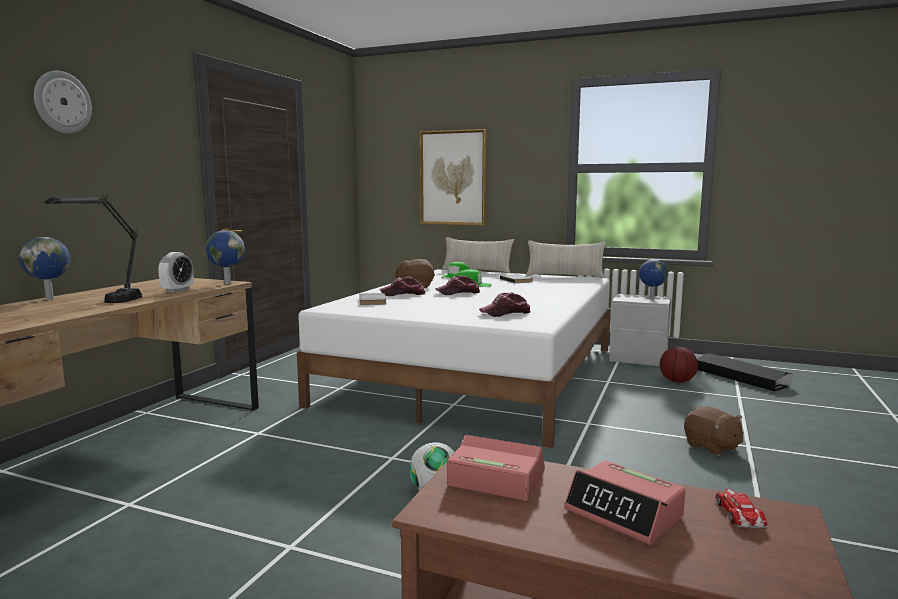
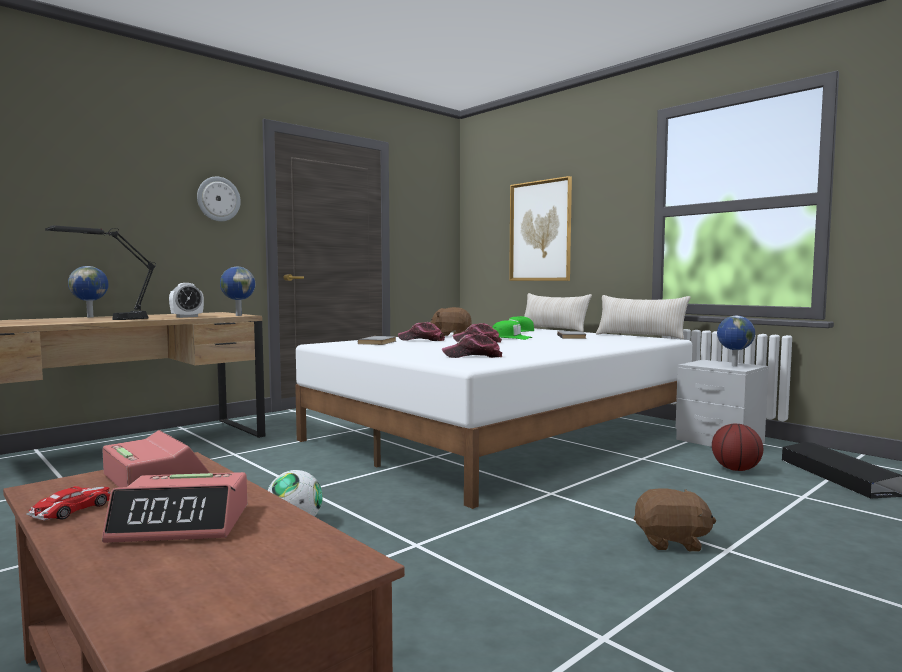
camera: 25 degrees right, 5 degrees down
(62, 102) = (125, 161): wall clock -> wall clock (218, 199)
(624, 513) = (182, 523): alarm clock -> alarm clock turned 75 degrees counterclockwise
(712, 447) = (671, 542): brown plush toy -> brown plush toy turned 75 degrees counterclockwise
(739, 514) = (290, 549): toy car -> toy car (73, 509)

